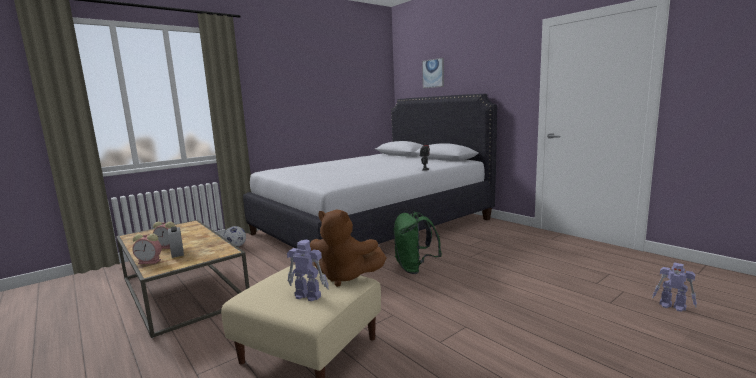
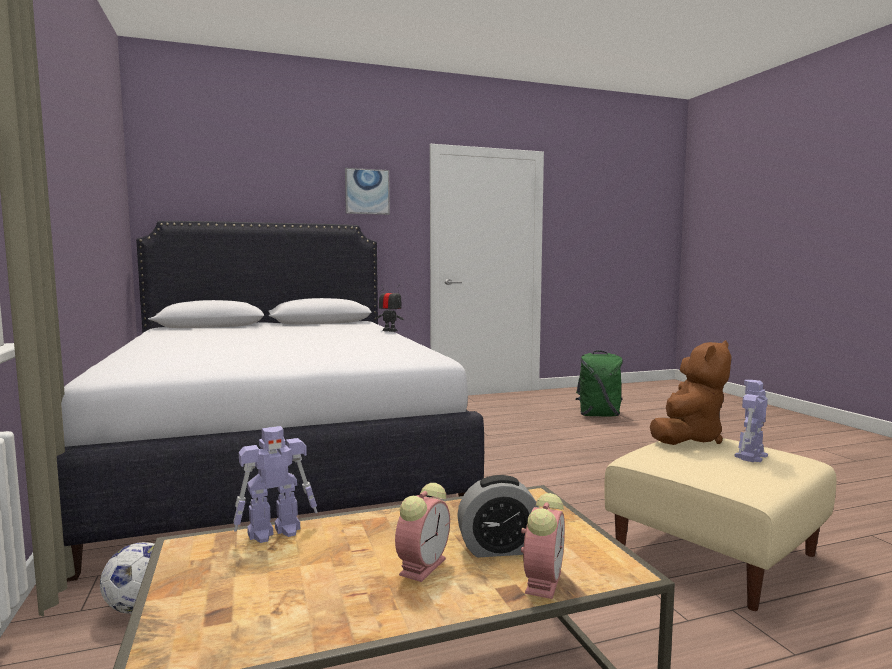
camera: 70 degrees left, 5 degrees down
(415, 268) = (497, 463): green backpack -> green backpack (598, 415)
(433, 73) = (244, 183): picture -> picture (367, 191)
(673, 306) = (646, 409): toy robot -> toy robot (276, 531)

